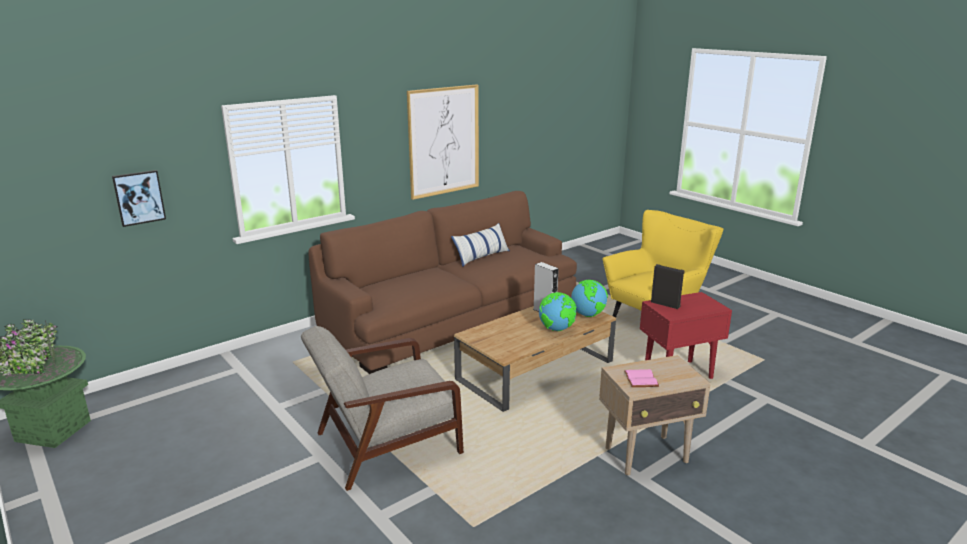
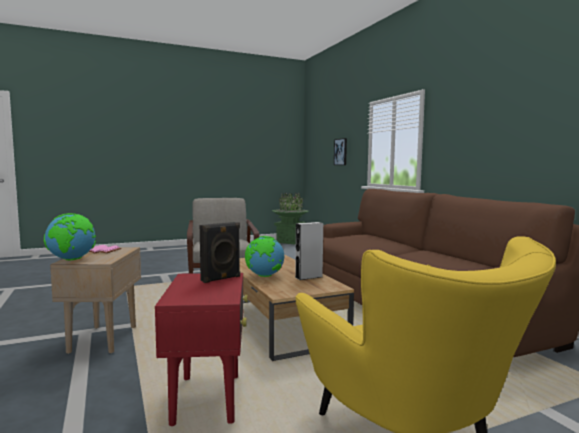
camera: 105 degrees right, 15 degrees down
(444, 141) = (515, 132): picture -> none
(481, 257) = (443, 256): pillow -> none
(588, 315) = (288, 289): globe -> globe (72, 260)

